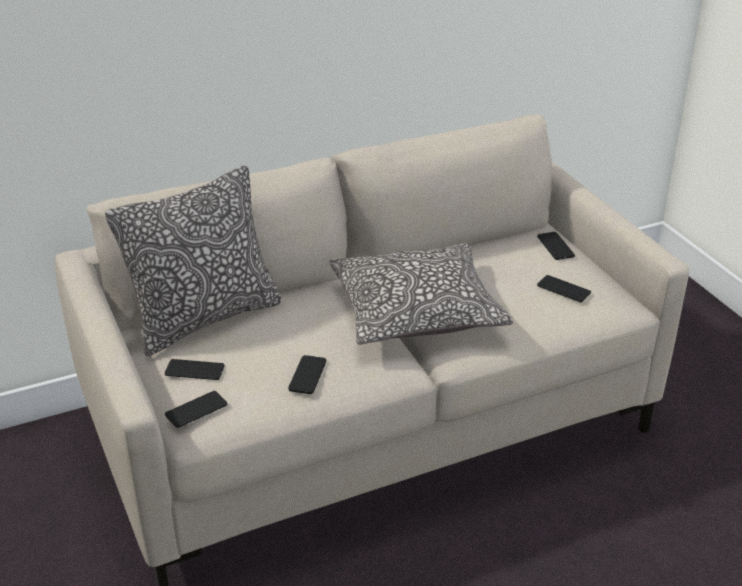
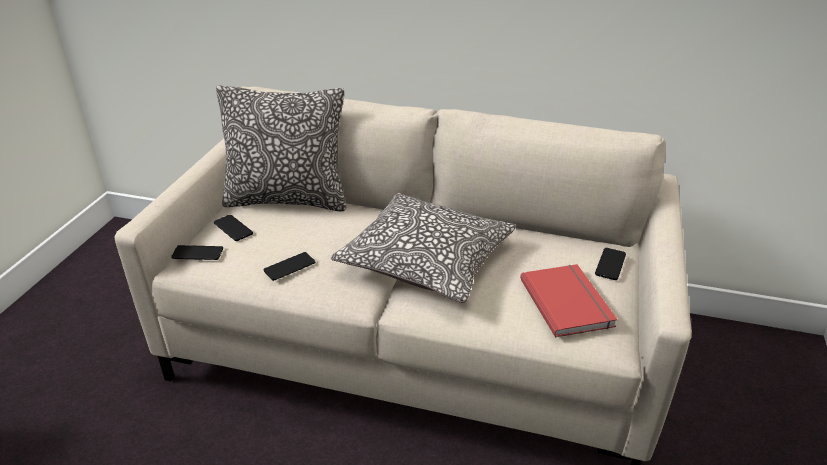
camera: 40 degrees right, 0 degrees up
(563, 289) = (568, 302): phone -> red book

